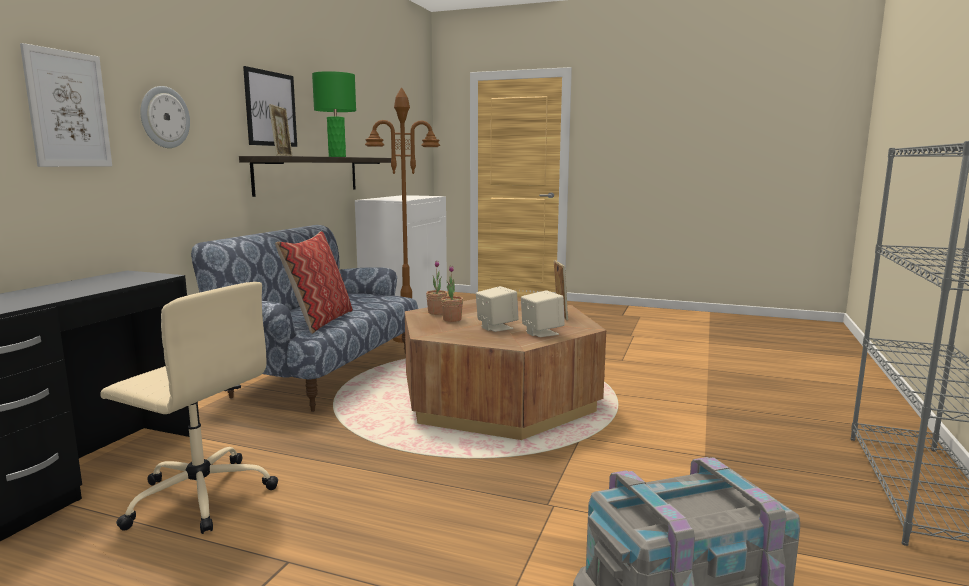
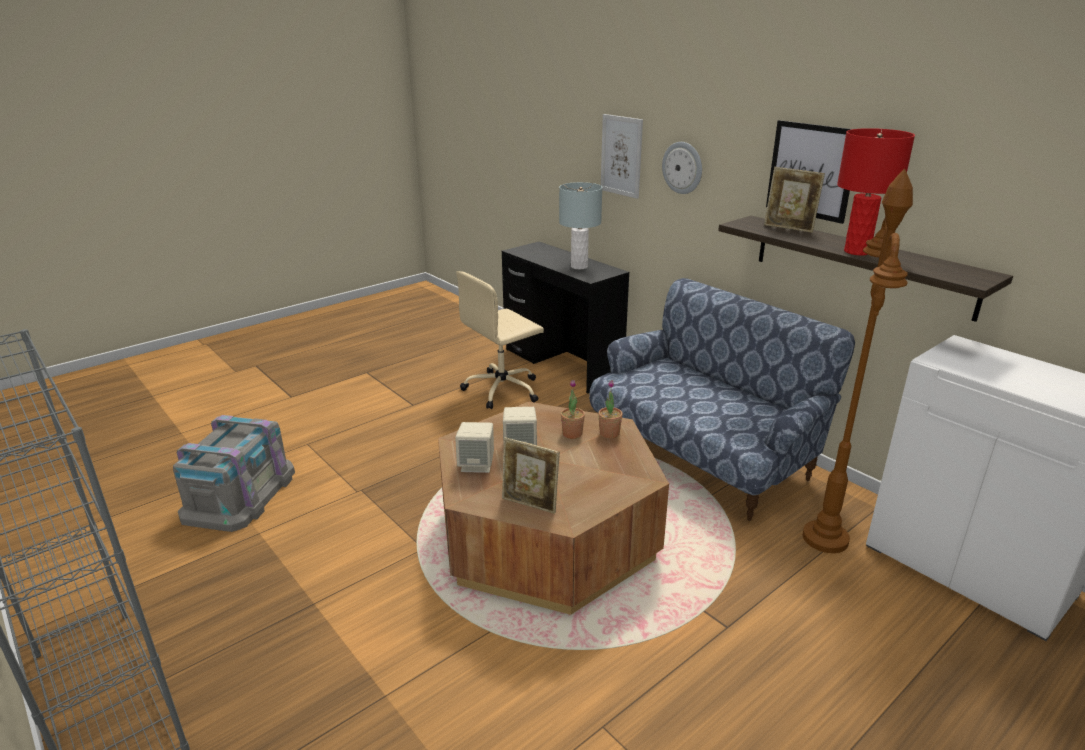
camera: 120 degrees right, 15 degrees up
(99, 283) = (579, 266): none -> grey table lamp
(319, 321) = (653, 386): pillow -> none
(337, 156) = (857, 252): green table lamp -> red table lamp

